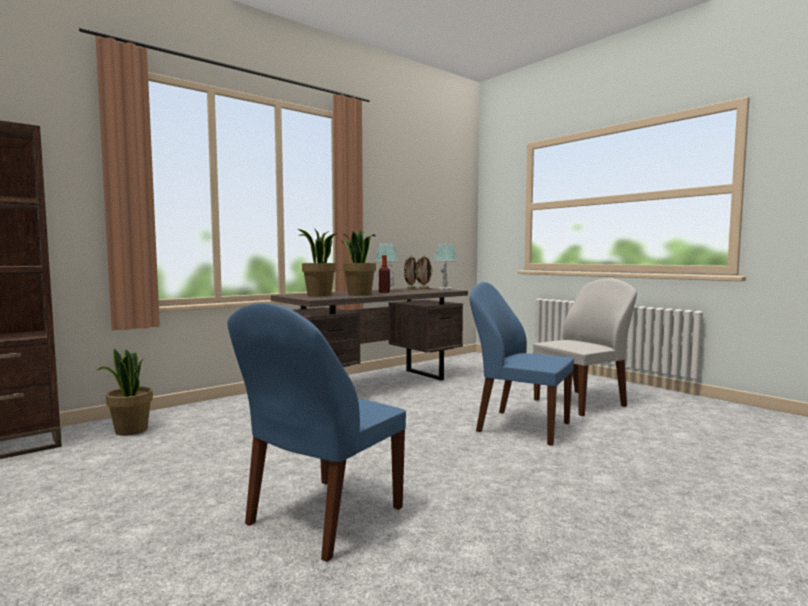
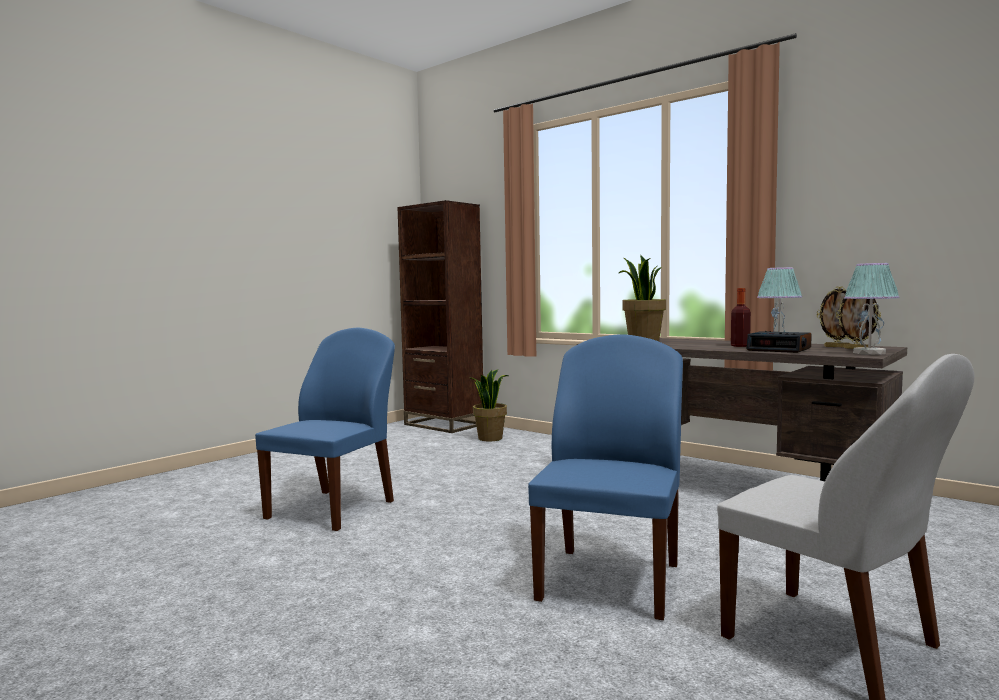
camera: 80 degrees right, 0 degrees up
(322, 518) = (333, 509): blue chair -> blue chair turned 90 degrees clockwise
(359, 294) = (679, 344): potted plant -> none
(413, 291) = (779, 349): none -> alarm clock

